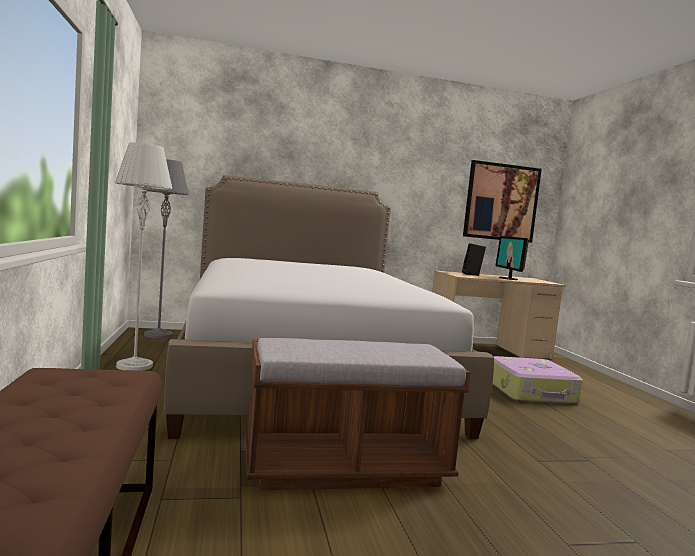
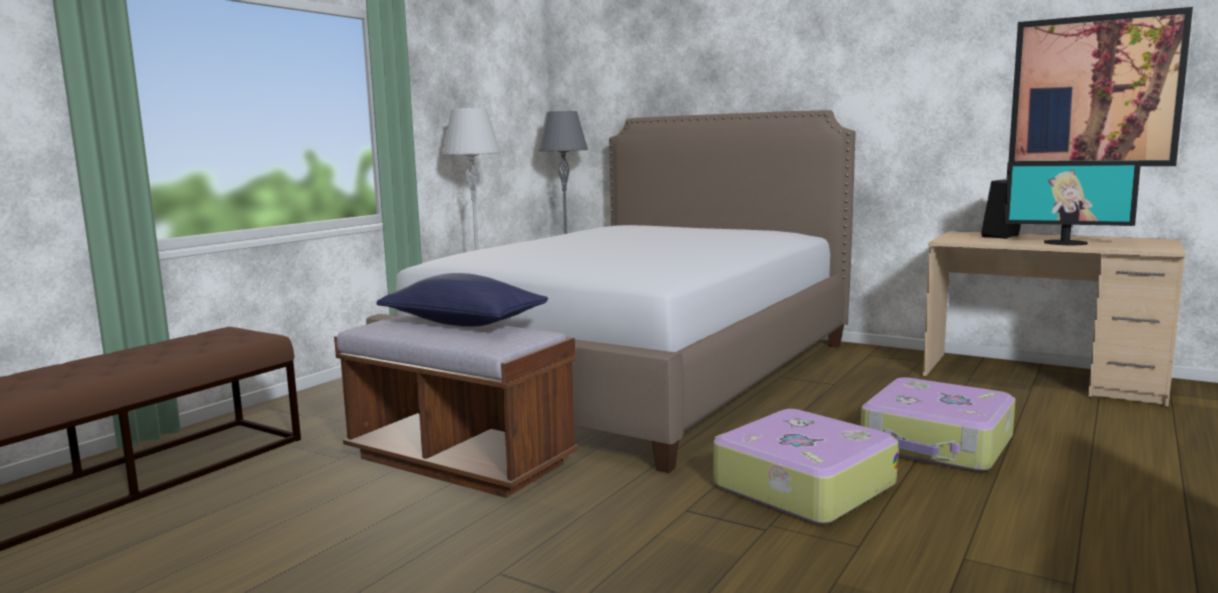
camera: 45 degrees right, 5 degrees up
(349, 342) = (463, 323): none -> blue pillow
(508, 278) = (1065, 243): monitor -> monitor turned 105 degrees counterclockwise
(542, 429) = (801, 485): none -> suitcase

